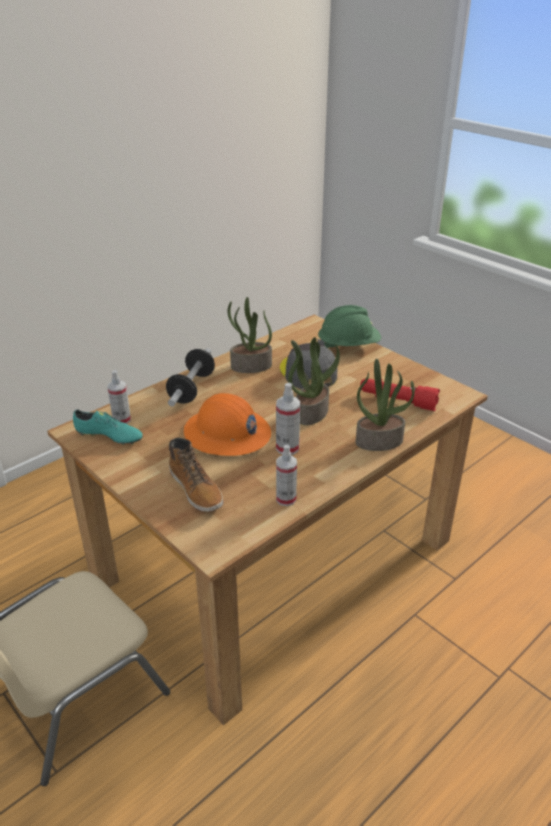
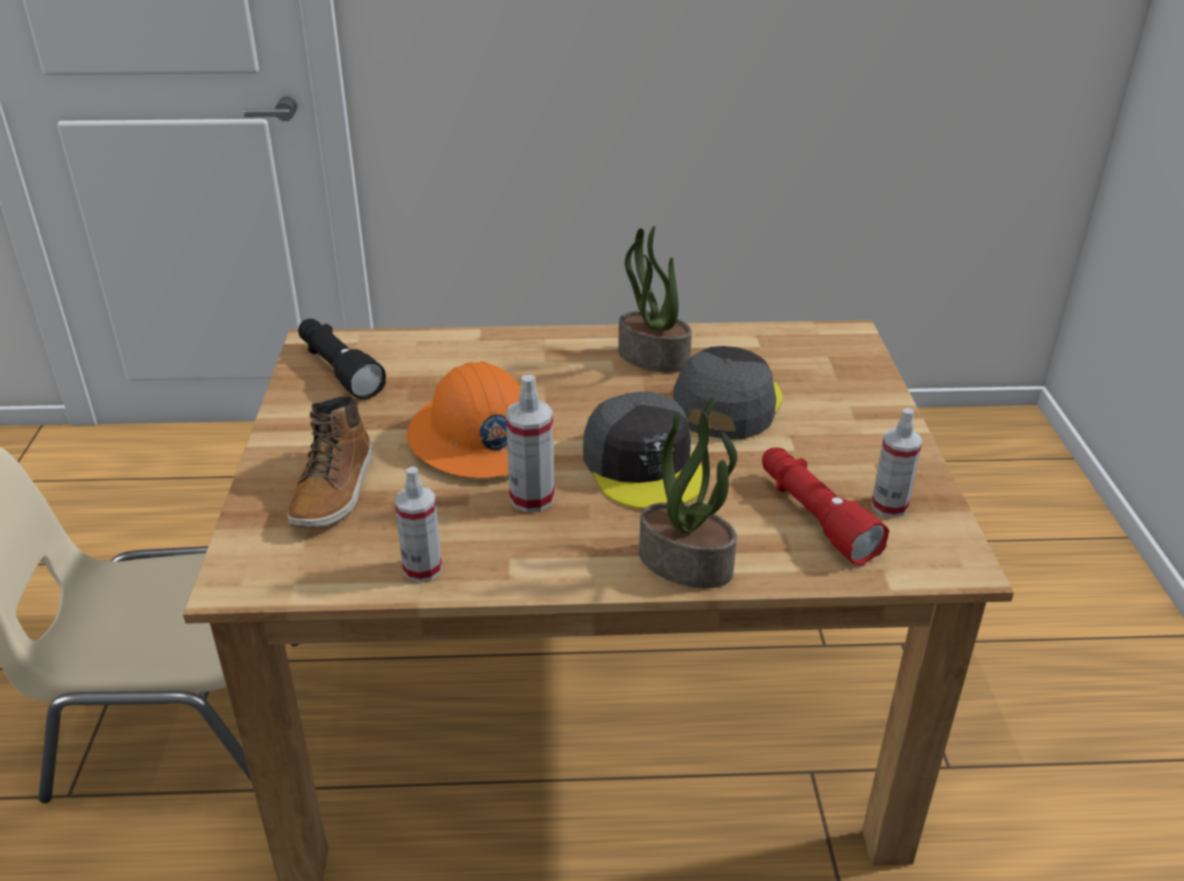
camera: 40 degrees right, 0 degrees up
(109, 437) = (338, 370): turquoise shoe -> black flashlight
(122, 420) = (383, 355): spray bottle -> spray bottle (889, 506)
(192, 388) = (526, 353): dumbbell -> none
(311, 412) = (644, 465): potted plant -> grey cap
(348, 346) = (858, 391): green hard hat -> none

